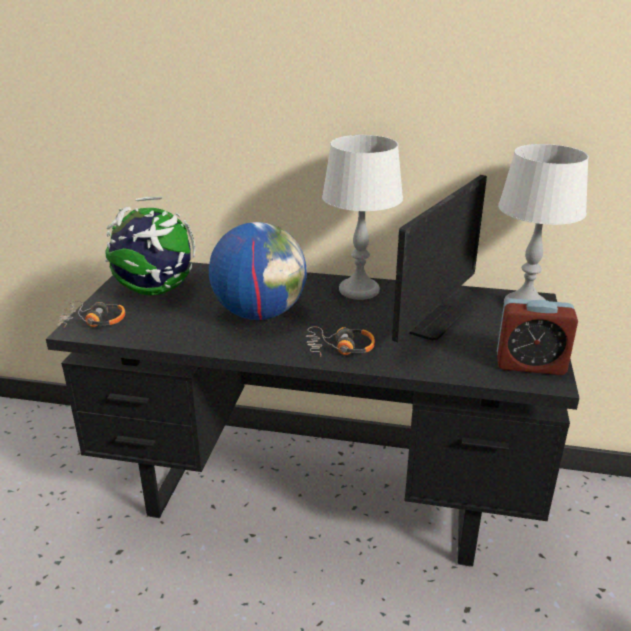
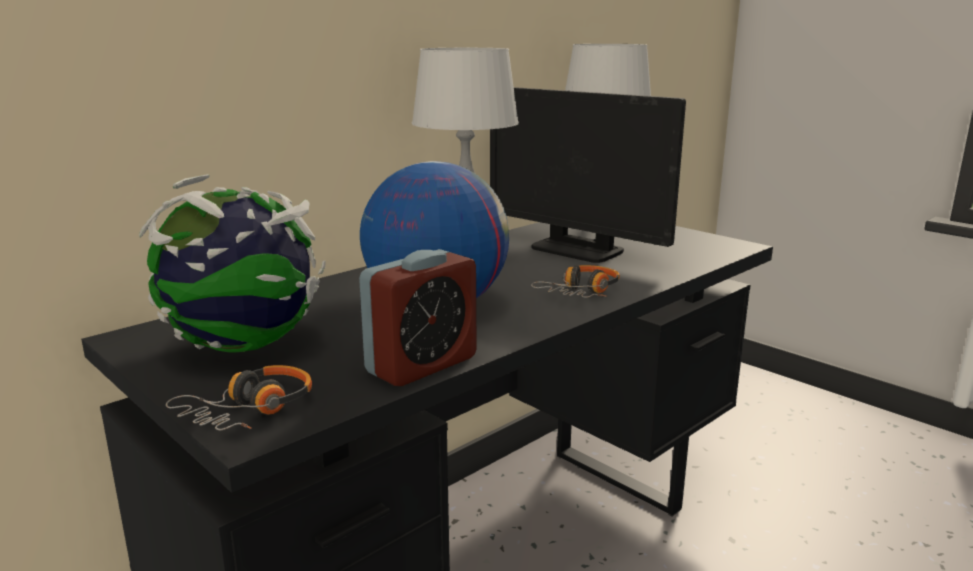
camera: 55 degrees left, 10 degrees down
(430, 320) = (577, 249): monitor -> monitor turned 150 degrees clockwise
(530, 364) = (705, 243): alarm clock -> alarm clock (422, 365)

